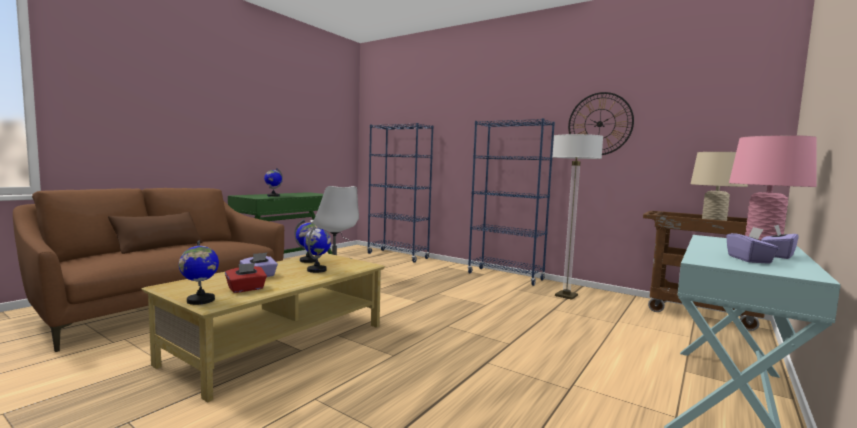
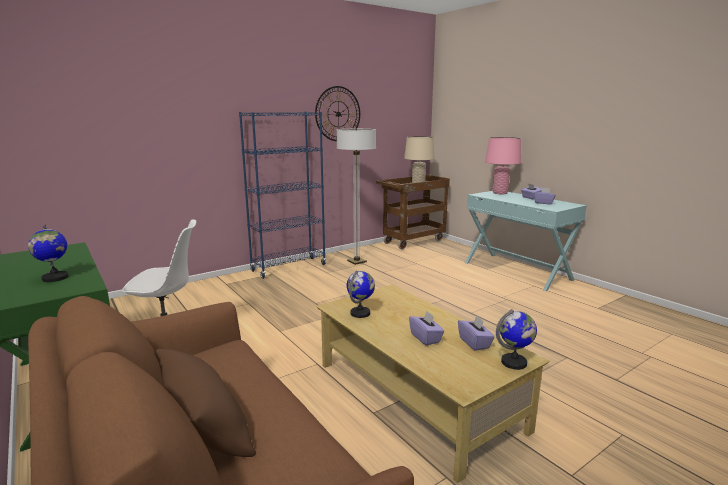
camera: 70 degrees left, 10 degrees up
(246, 289) = (474, 343): red tissue box -> purple tissue box
(317, 270) = (405, 311): globe -> none
(398, 256) = (141, 299): blue bookcase -> none

